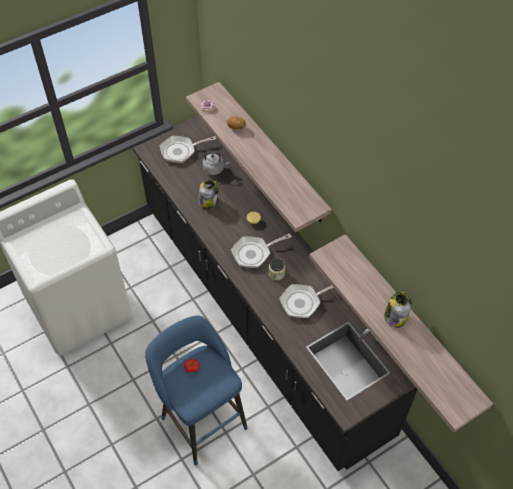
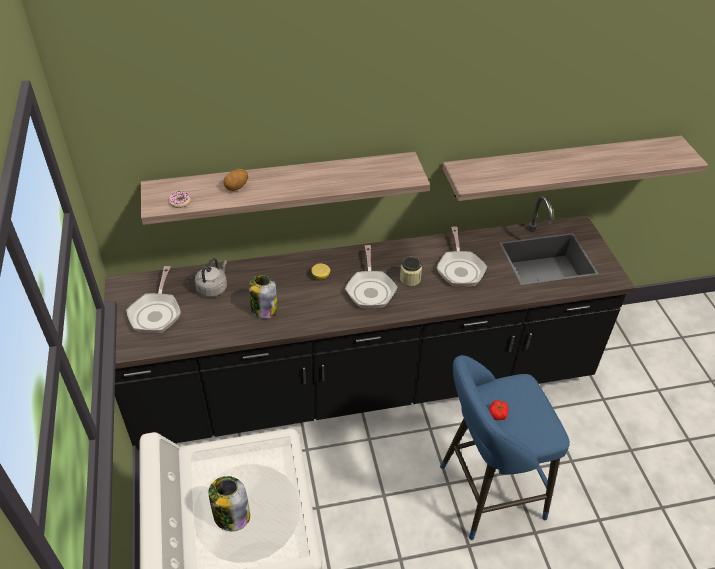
camera: 70 degrees left, 10 degrees down
(395, 317) = (567, 160): jar -> jar (231, 515)

